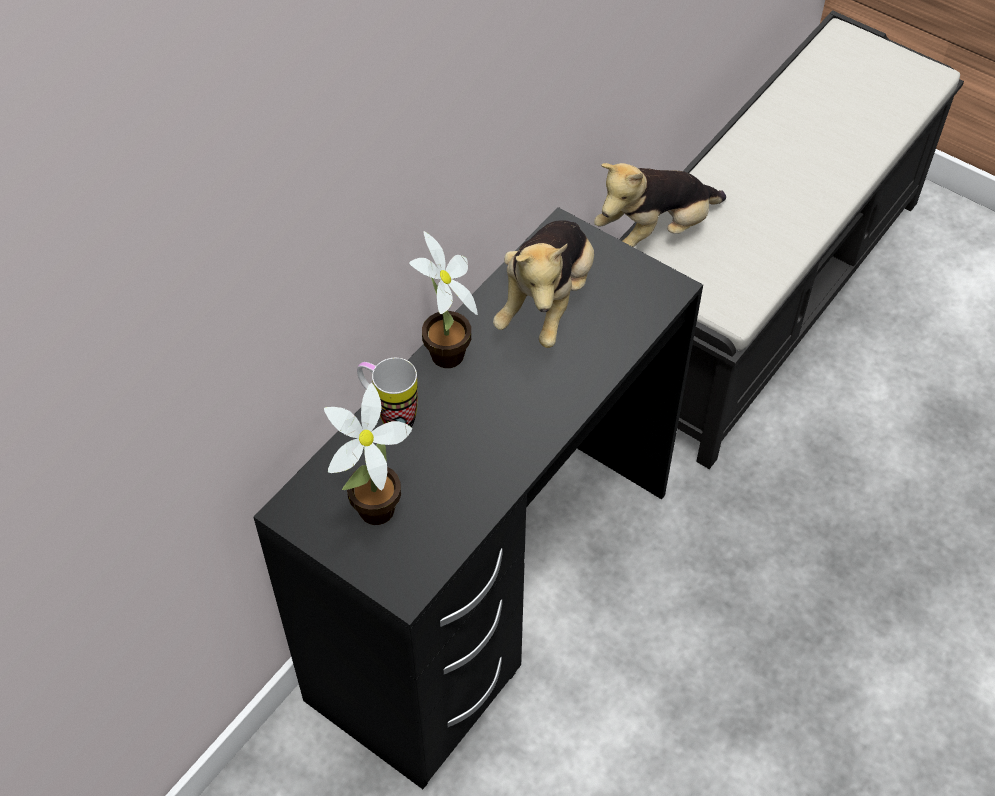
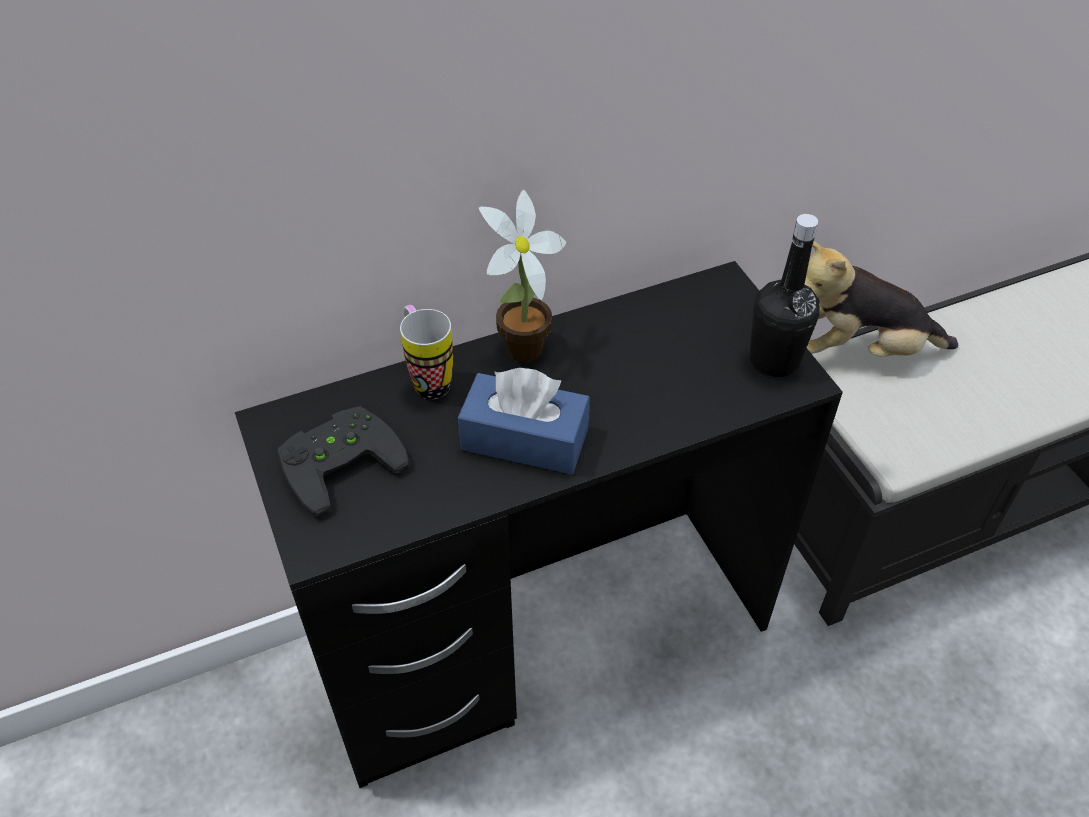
camera: 30 degrees right, 5 degrees down
(371, 513) = (339, 460): potted plant -> black game controller
(501, 429) = (525, 439): none -> blue tissue box
(546, 301) = (660, 340): plush toy -> none
(640, 280) = (774, 360): none -> black bottle

